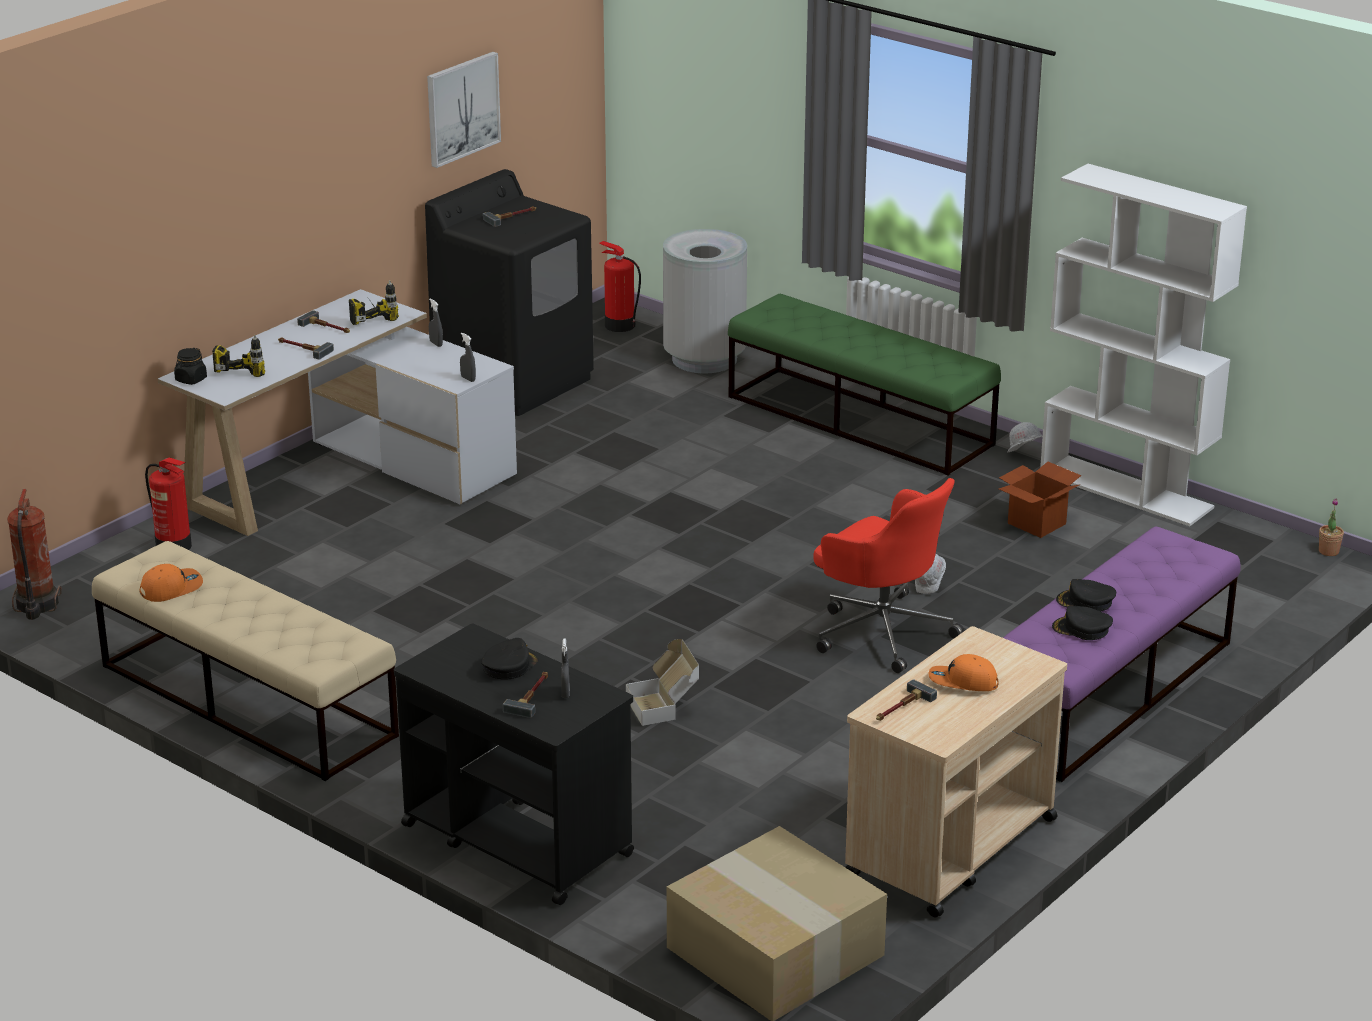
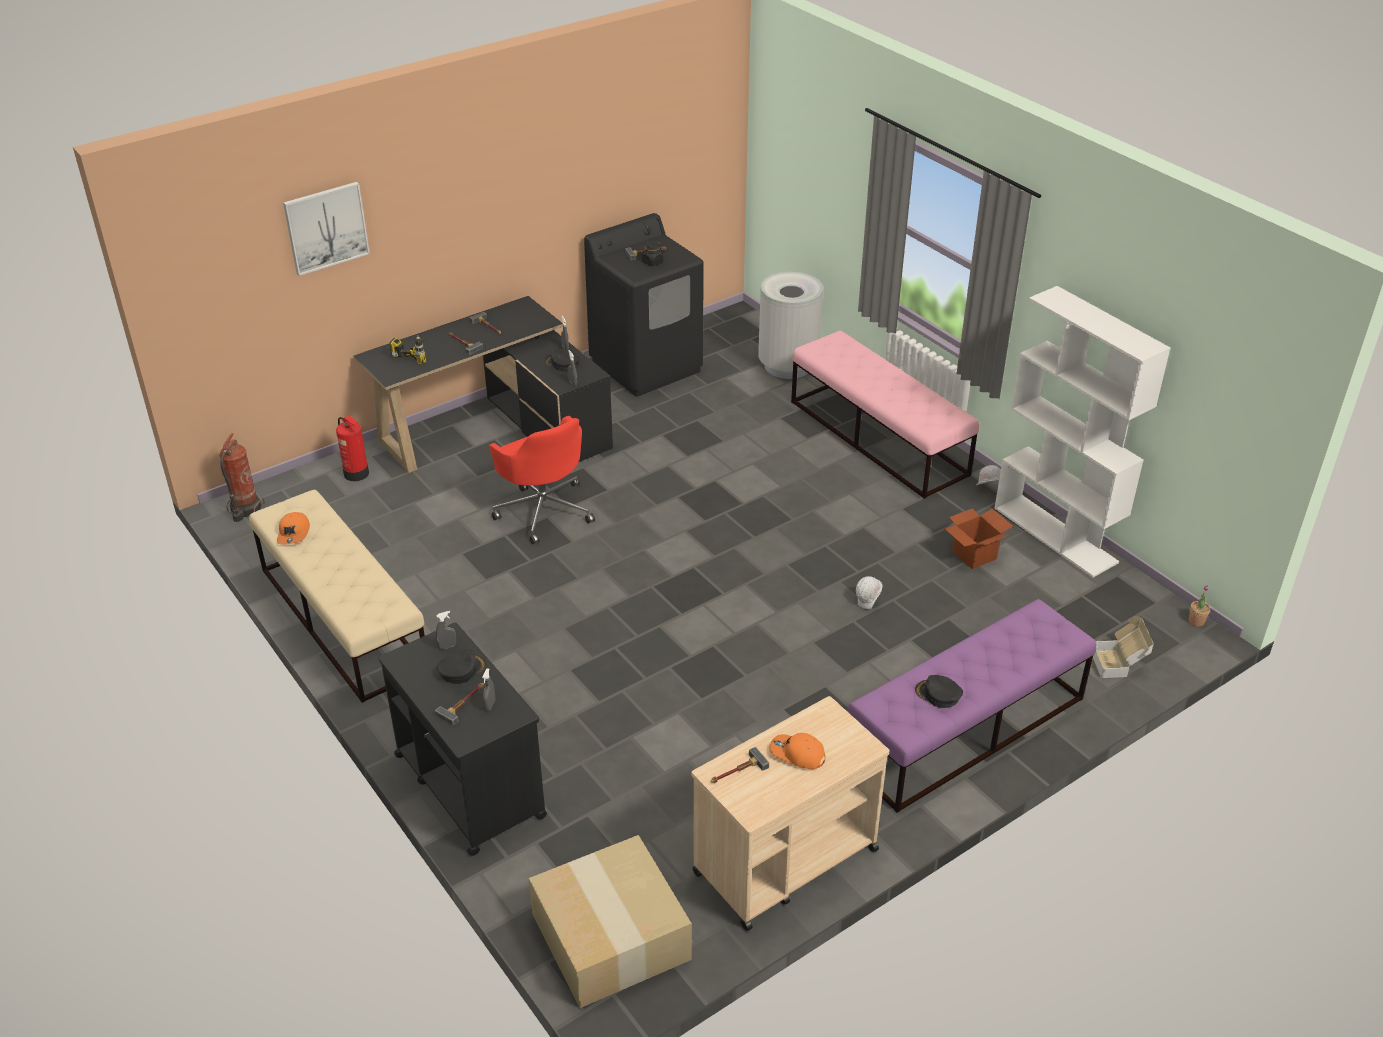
camera: 15 degrees right, 10 degrees up
(171, 588) = (294, 533): orange cap -> orange cap turned 105 degrees clockwise
(191, 379) = (374, 360): black jar -> black jar (652, 262)
(346, 475) = (497, 430): white desk -> black desk
(370, 316) = (523, 320): power drill -> none
(462, 108) = (620, 168): picture -> picture (326, 227)
(476, 647) = (447, 646): none -> grey spray bottle
(619, 325) = (740, 327): fire extinguisher -> none
(664, 706) = (627, 679): cardboard box -> cardboard box (1118, 663)
(860, 421) = (878, 438): green bench -> pink bench
(881, 631) = (816, 637): red office chair -> red office chair (544, 509)
(1085, 602) = (952, 667): black cap -> black cap (562, 363)

